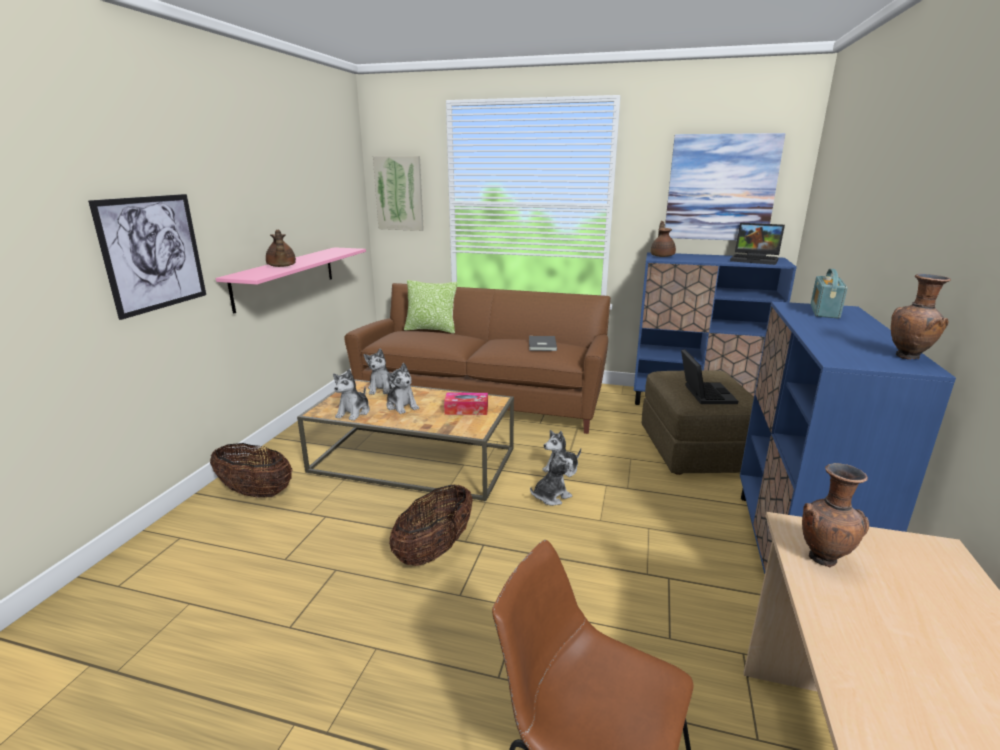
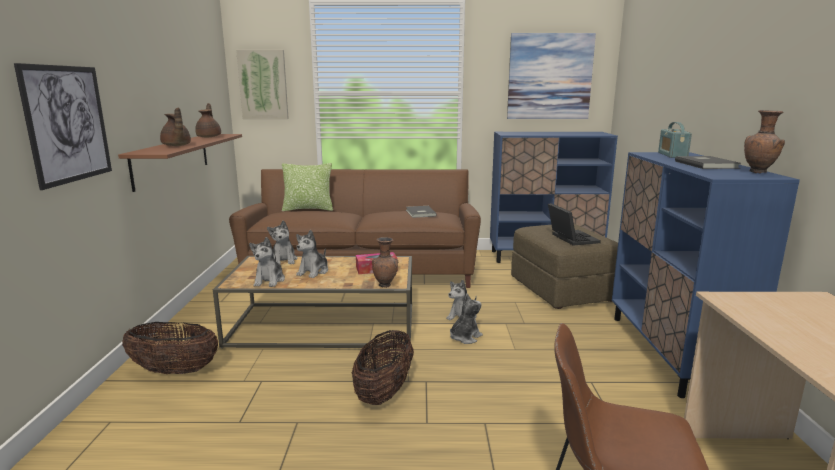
camera: 15 degrees left, 5 degrees down
(286, 277) = (172, 159): pink shelf -> brown shelf
(402, 406) = (313, 272): plush toy -> plush toy turned 75 degrees clockwise
(662, 256) = (510, 133): brown teapot -> brown teapot (209, 137)
(756, 260) = (583, 133): laptop -> none
(823, 558) = (756, 312): brown vase -> brown vase (385, 285)
(850, 335) = (706, 164): none -> grey book

